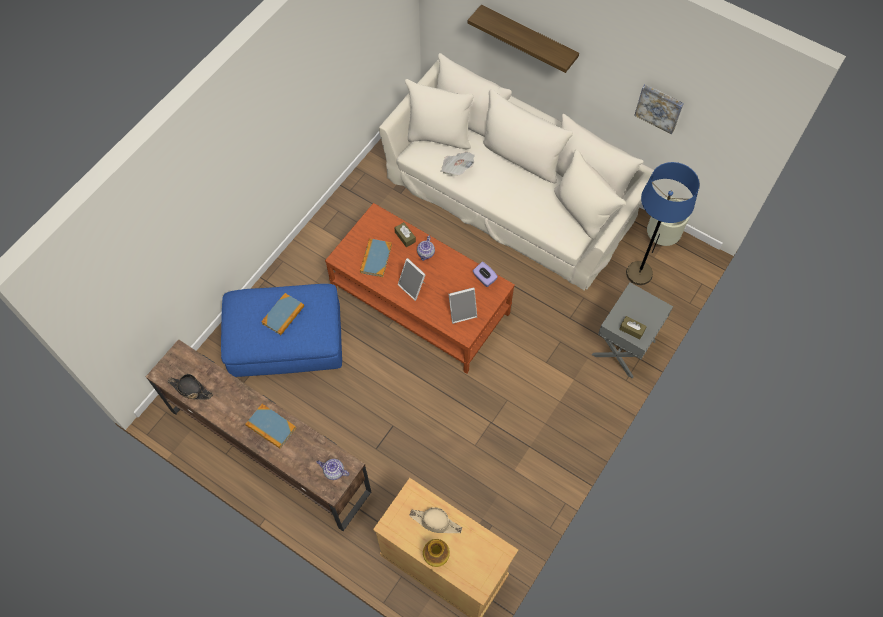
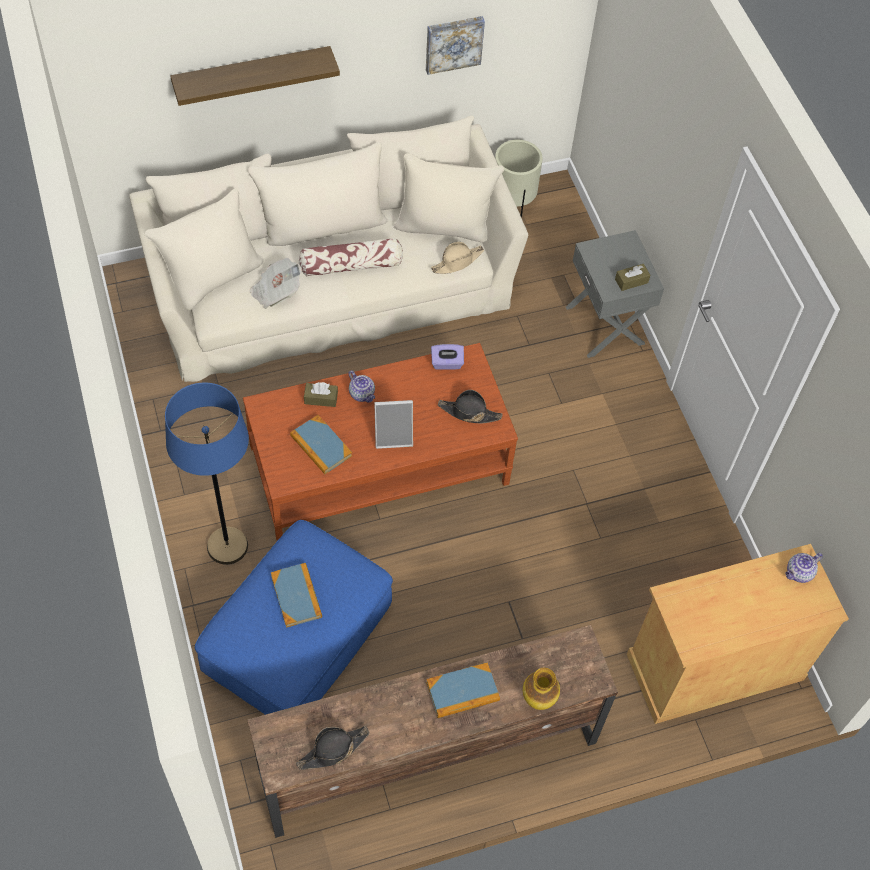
camera: 55 degrees left, 5 degrees down
(333, 471) = (575, 663): teapot -> teapot (798, 573)
(436, 522) = (723, 598): beige hat -> beige hat (457, 262)
(436, 557) = (763, 625): vase -> vase (538, 701)
(462, 312) = (469, 412): picture frame -> black hat
(508, 188) = (351, 265): none -> pillow
(639, 273) = (533, 250): blue floor lamp -> blue floor lamp (227, 546)

